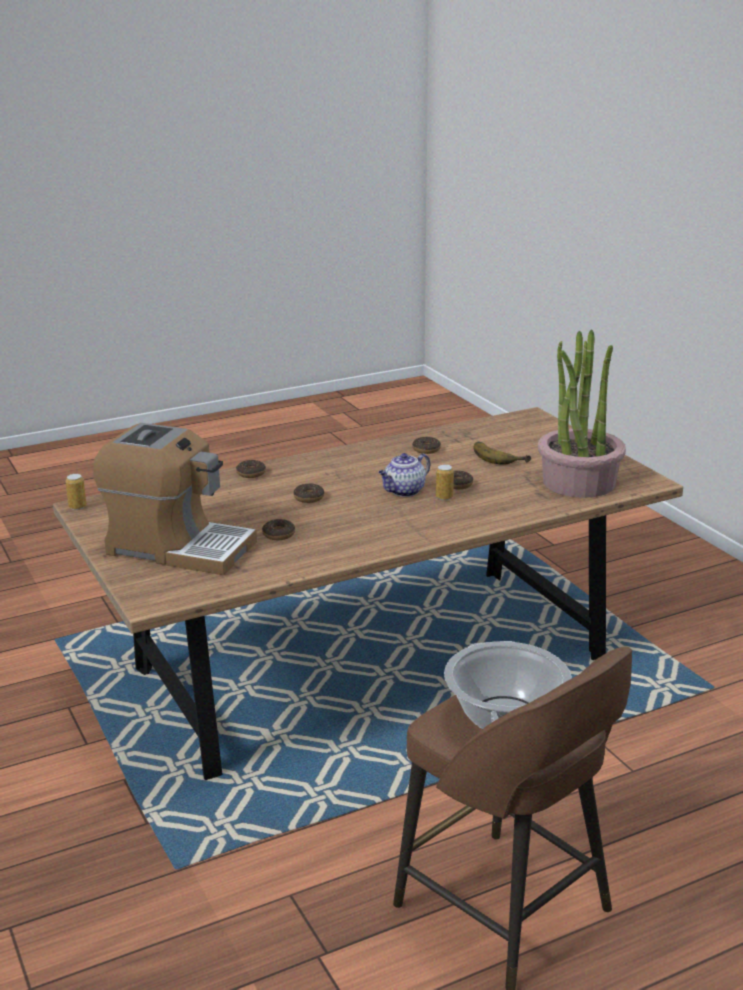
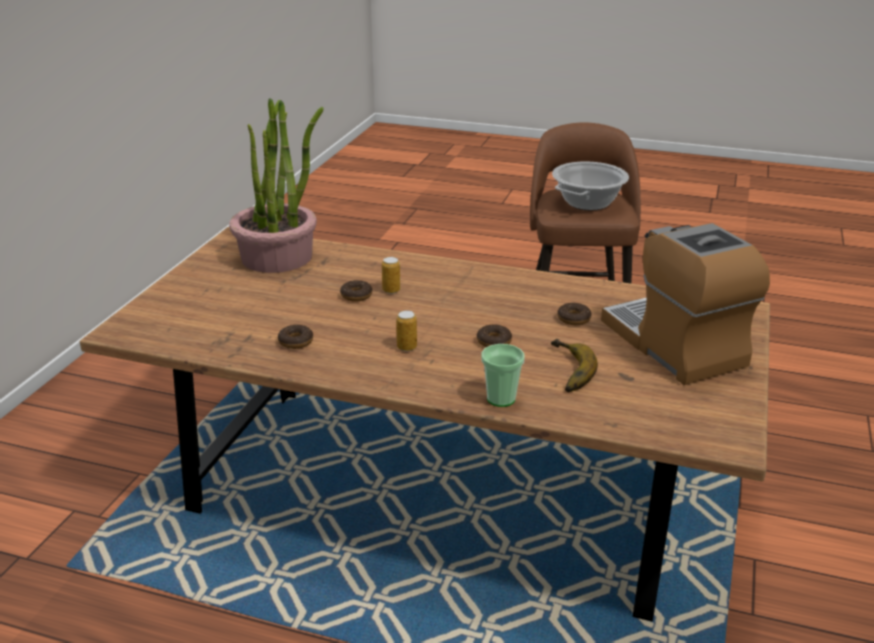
camera: 135 degrees left, 5 degrees up
(77, 507) = (739, 445): can -> can (407, 347)
(251, 473) = (501, 398): donut -> cup
(404, 491) = (408, 309): teapot -> none
(499, 456) = (263, 303): banana -> banana (565, 370)

